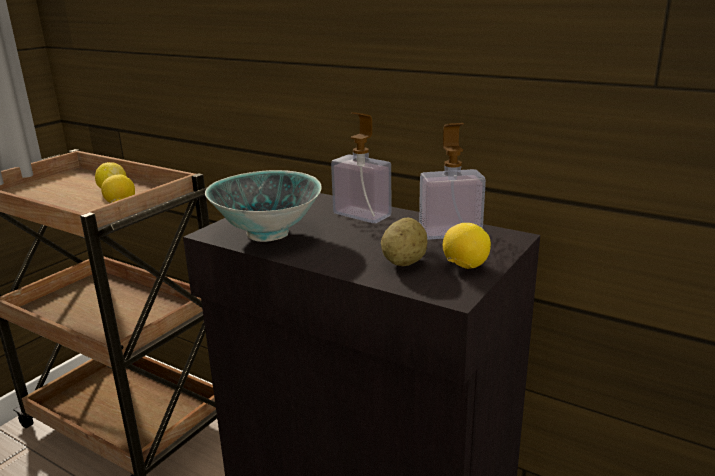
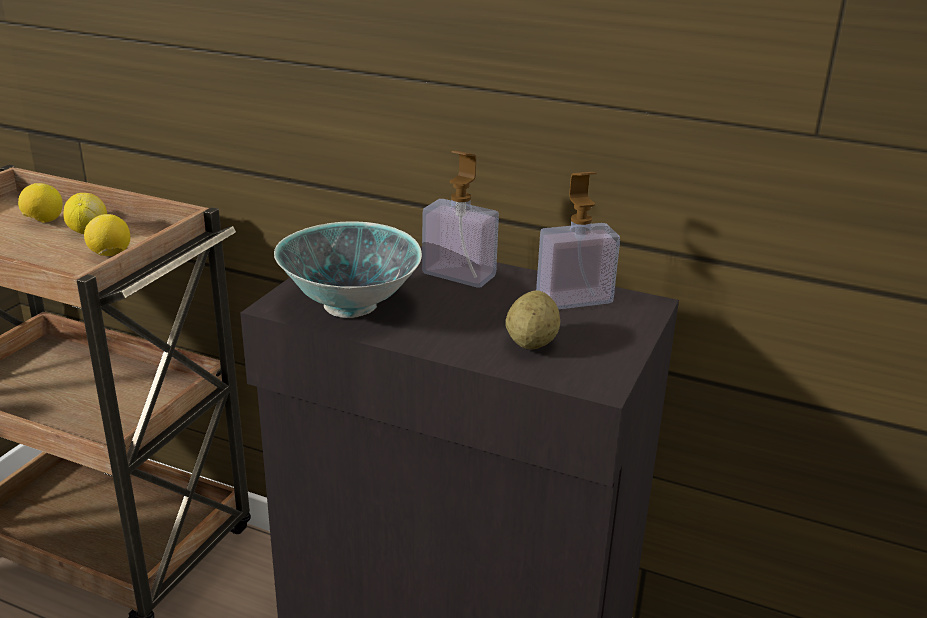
camera: 10 degrees left, 5 degrees up
(465, 267) = (603, 347): lemon -> lemon (43, 221)

